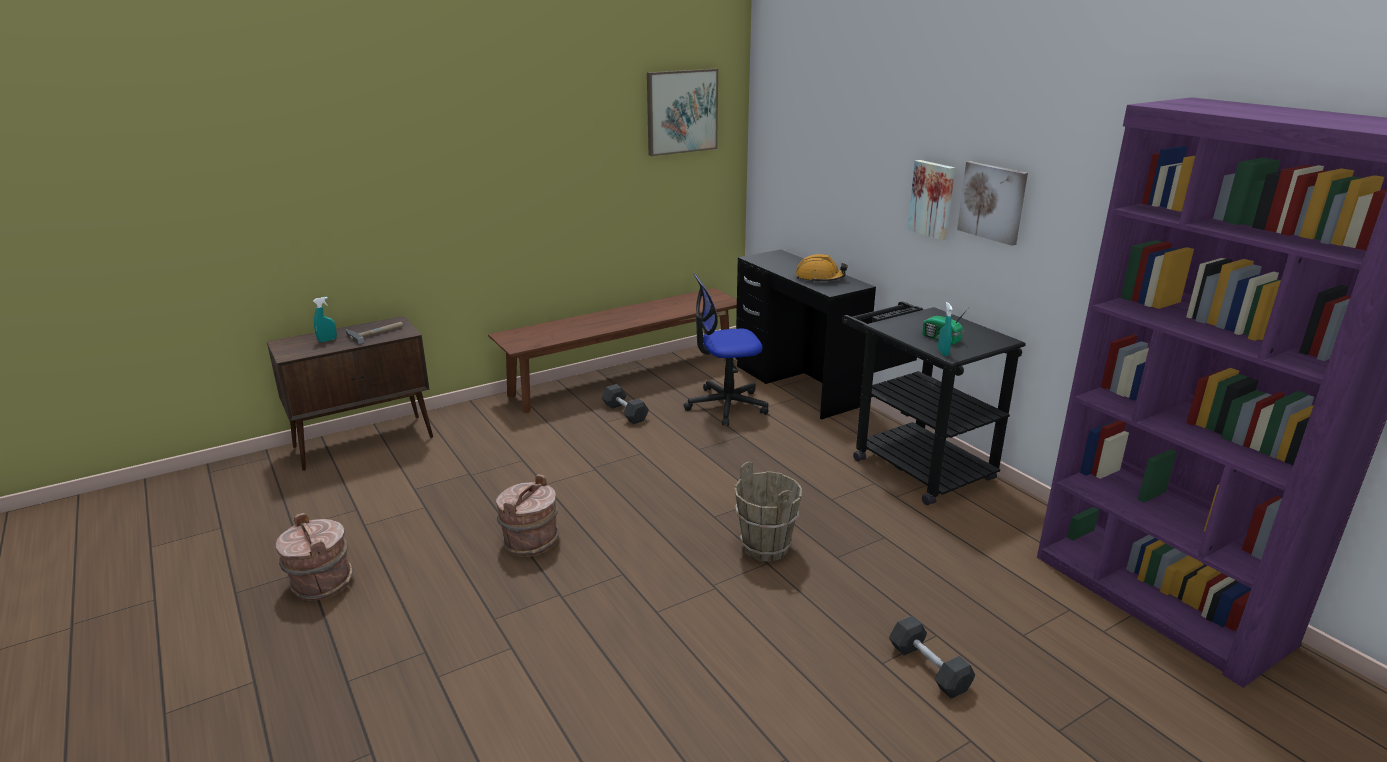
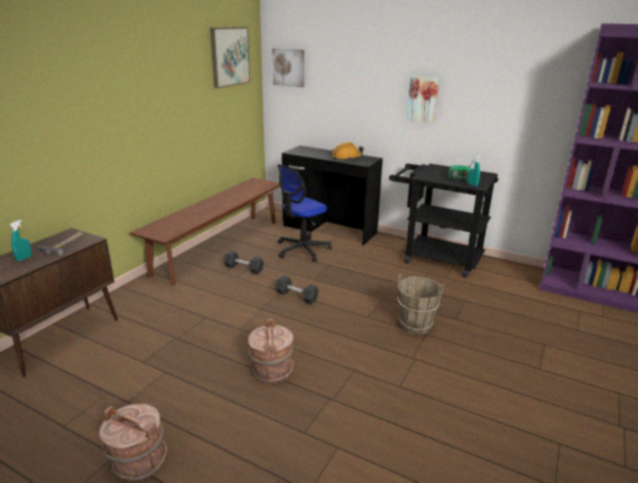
camera: 30 degrees left, 0 degrees up
(928, 668) = (561, 363): grey dumbbell -> grey dumbbell (296, 296)
(993, 202) = (468, 95): picture -> picture (289, 67)

